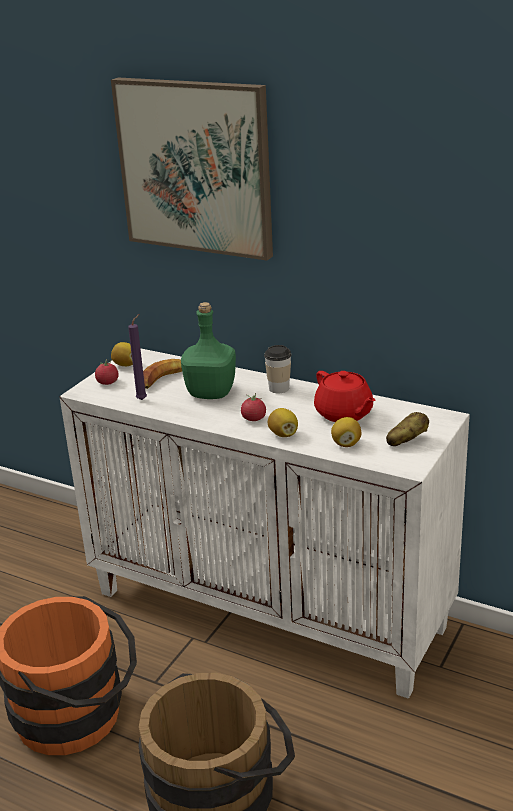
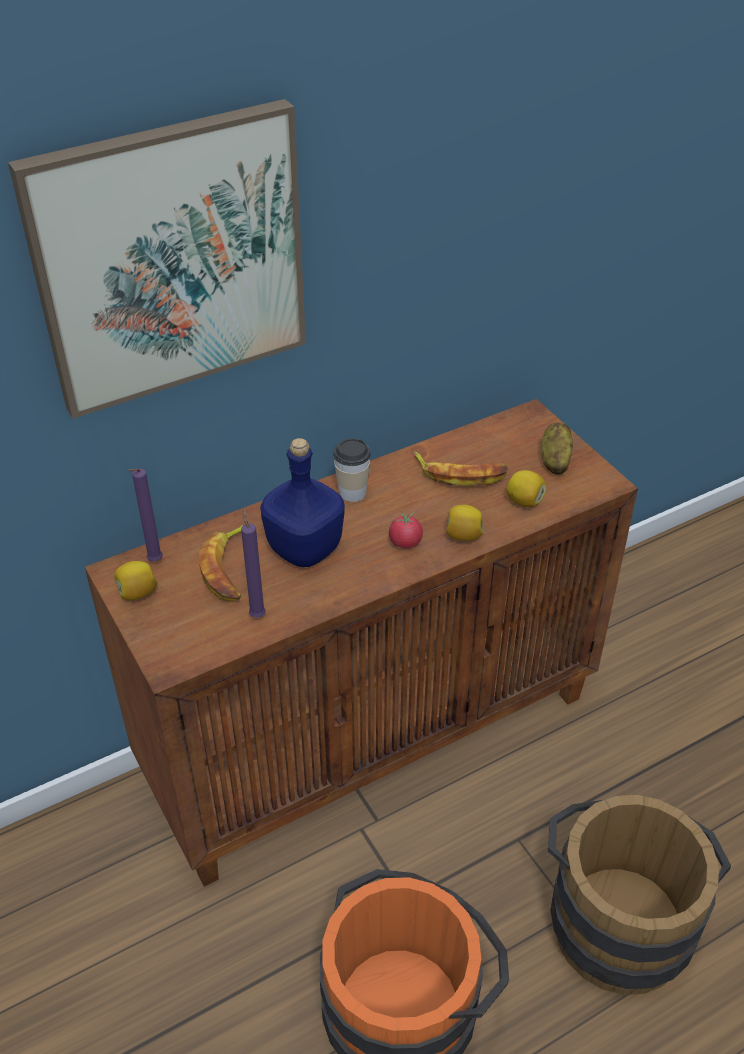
camera: 60 degrees left, 15 degrees up
(107, 382) = (171, 630): tomato -> none
(153, 360) = (153, 562): none -> purple candle
(211, 393) = (306, 549): green bottle -> blue bottle
(271, 609) = (372, 736): white cabinet -> brown cabinet
(344, 414) = (460, 474): red teapot -> banana

